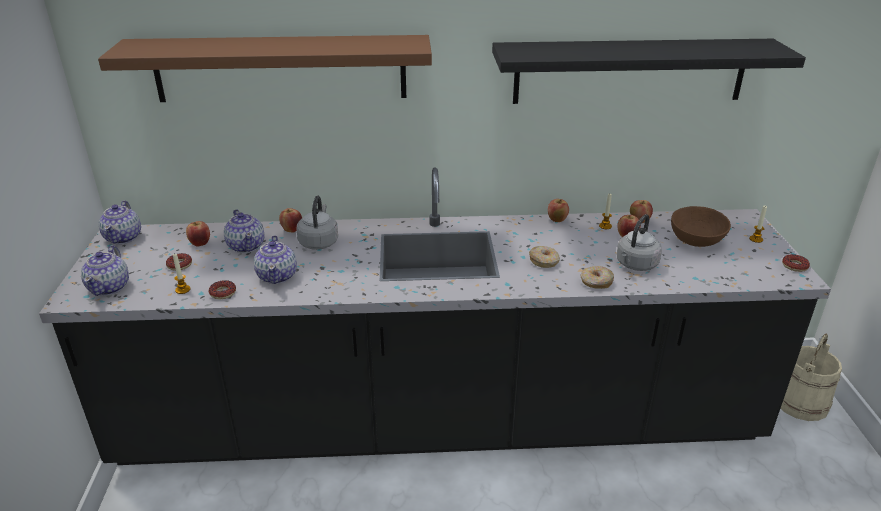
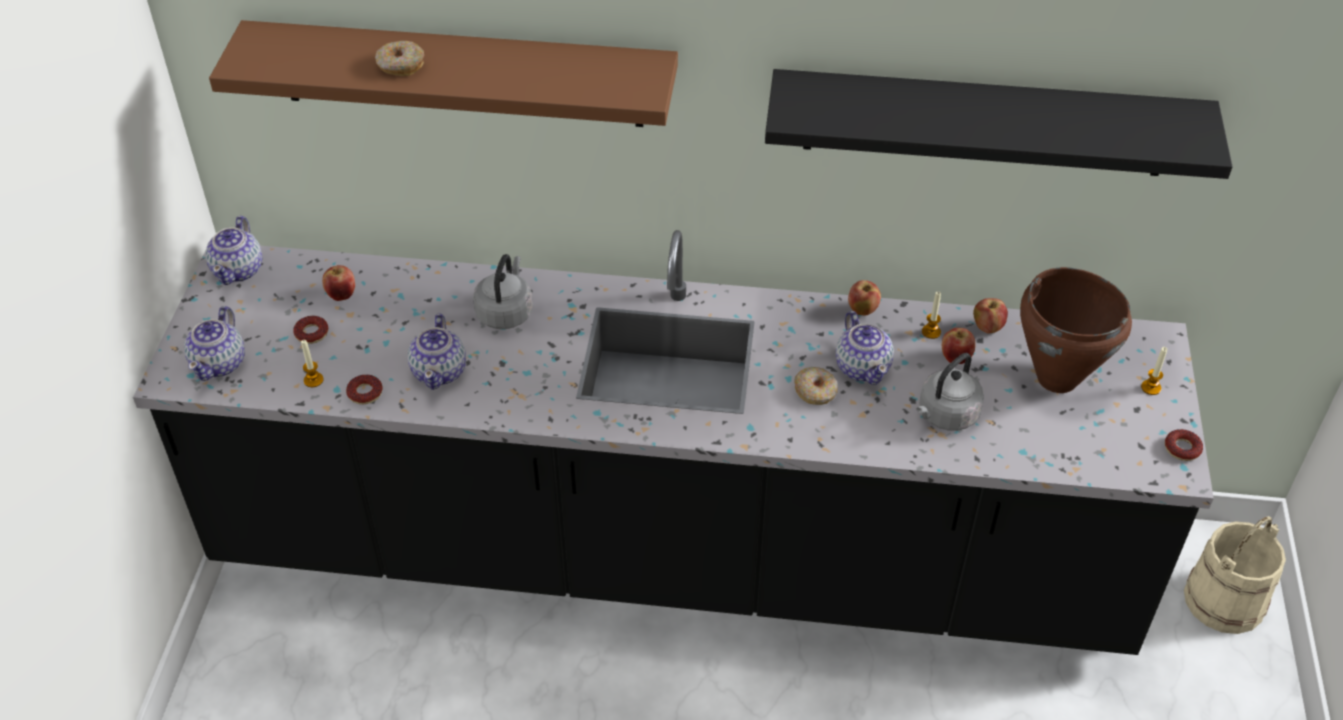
camera: 10 degrees right, 15 degrees up
(246, 246) = (404, 308): teapot -> teapot (863, 367)
(292, 230) = (471, 283): apple -> none
(596, 282) = (876, 441): donut -> donut (400, 65)
(695, 240) = (1057, 377): brown bowl -> brown cooking pot

